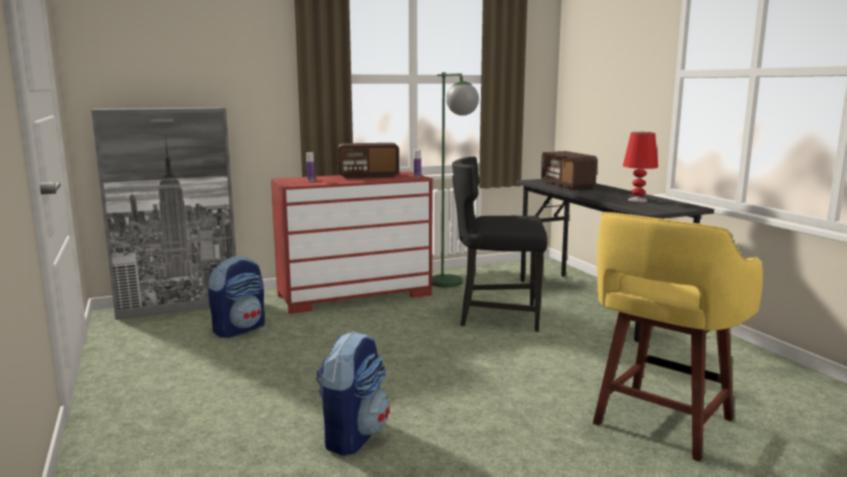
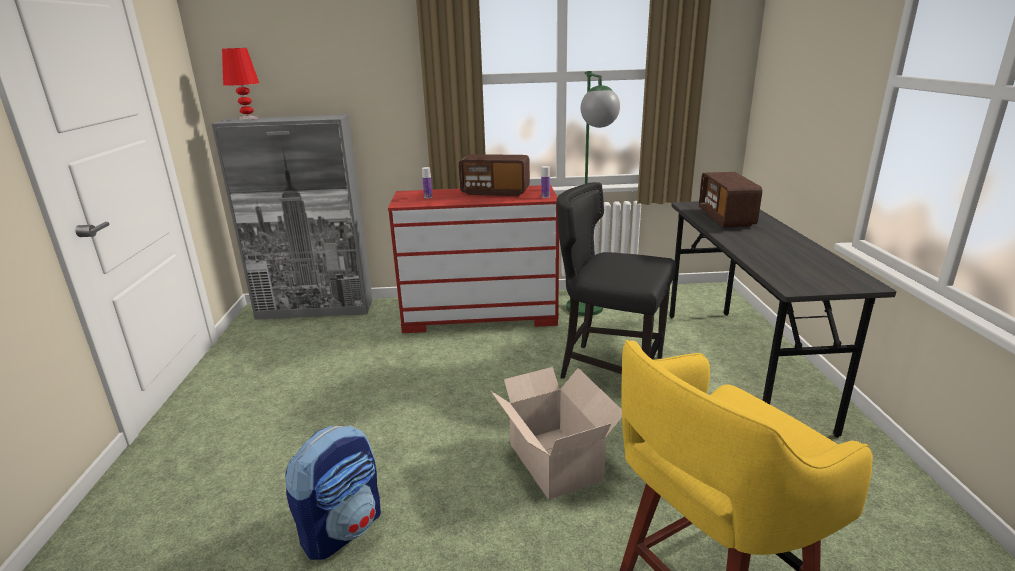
camera: 20 degrees right, 10 degrees up
(240, 329) = (345, 348): backpack -> none
(495, 371) = (554, 459): none -> cardboard box
(637, 200) = (794, 259): red table lamp -> red table lamp (248, 118)

